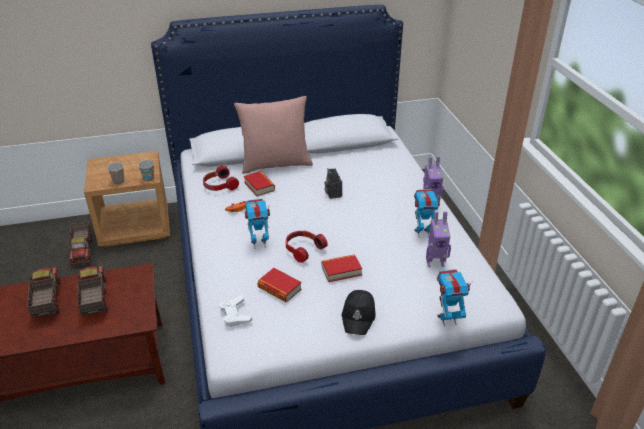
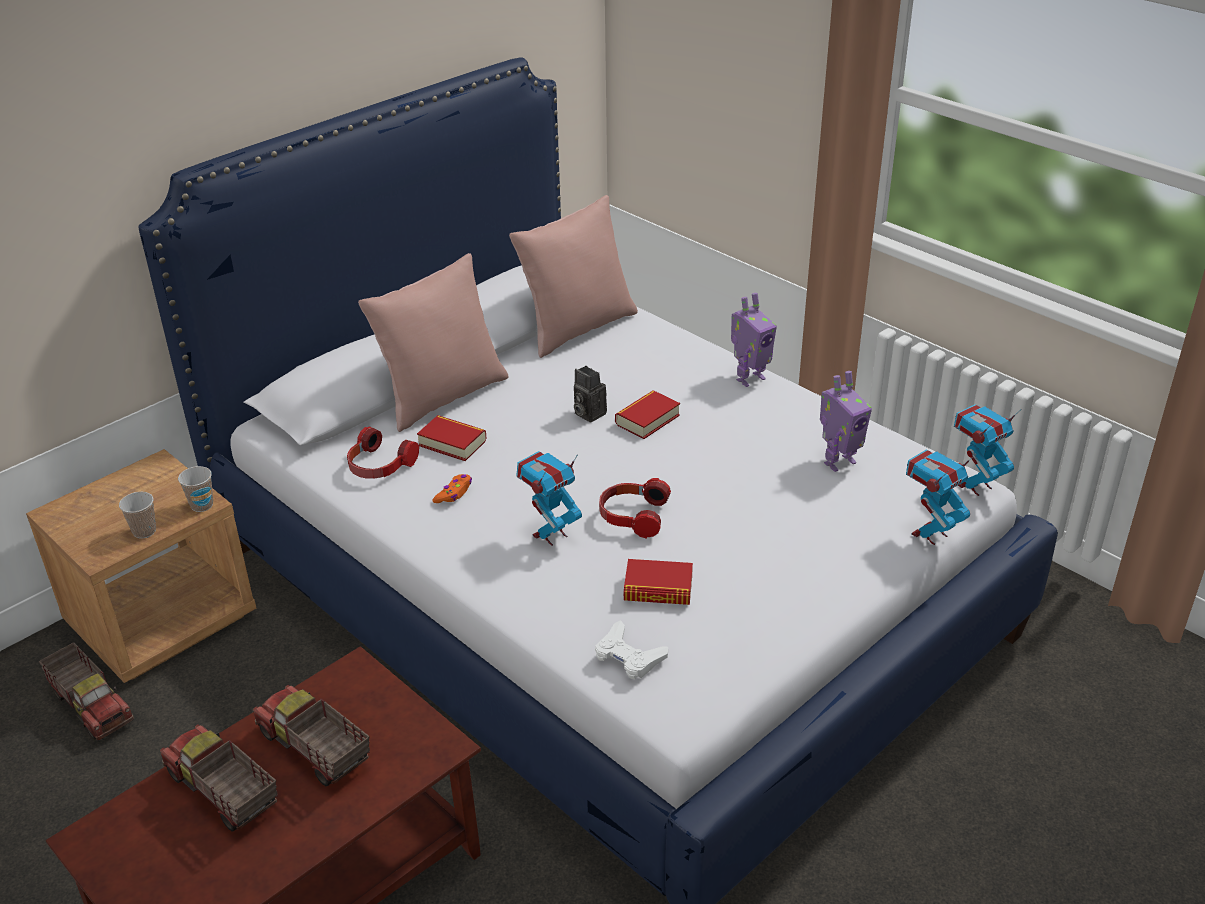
camera: 30 degrees left, 0 degrees up
(341, 271) = (721, 526): book -> book (647, 419)
(359, 316) = (810, 580): black cap -> none
(367, 153) = (577, 328): none -> pink pillow
(422, 233) = (781, 425): toy robot -> toy robot (975, 486)

